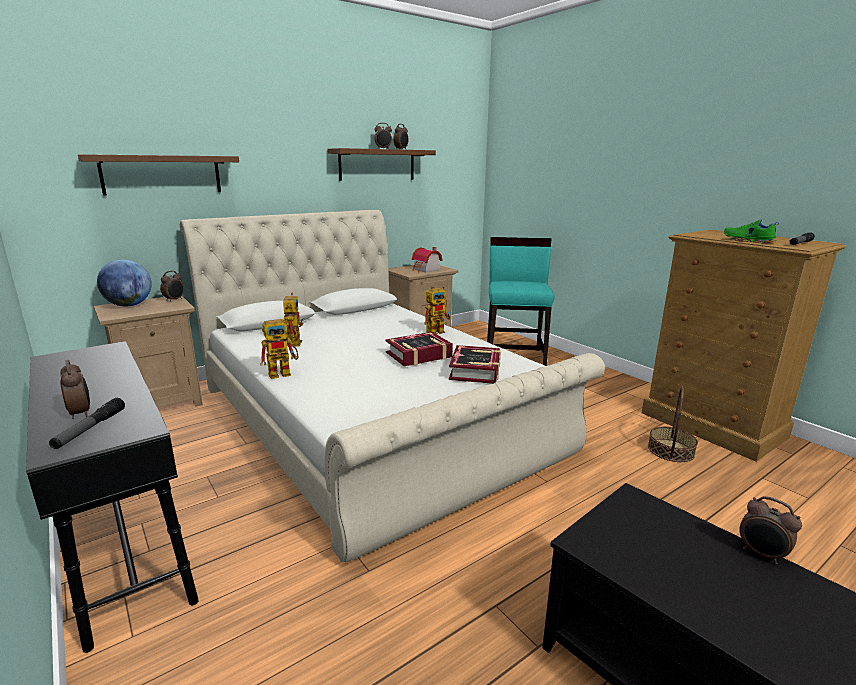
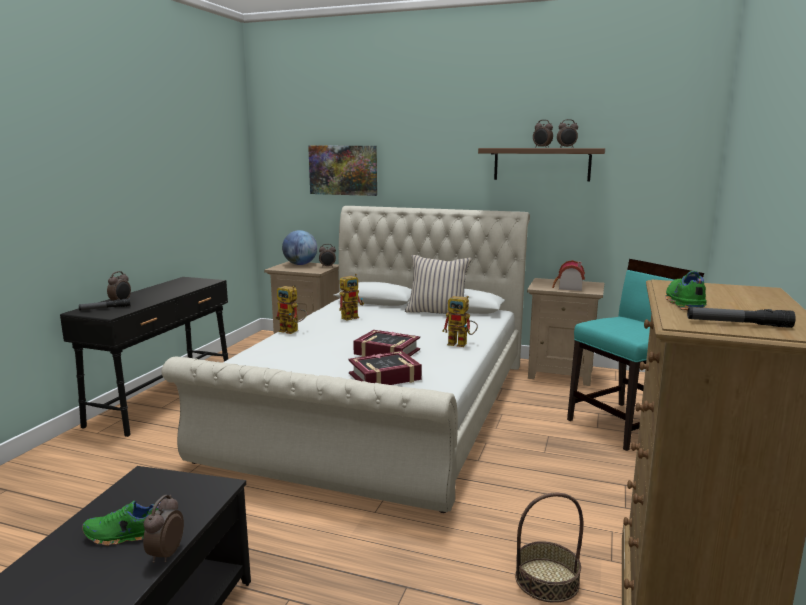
camera: 55 degrees right, 5 degrees down
(162, 174) = (343, 170): brown shelf -> picture
(347, 316) = (437, 312): none -> beige pillow
(720, 574) = (125, 536): none -> green shoe

